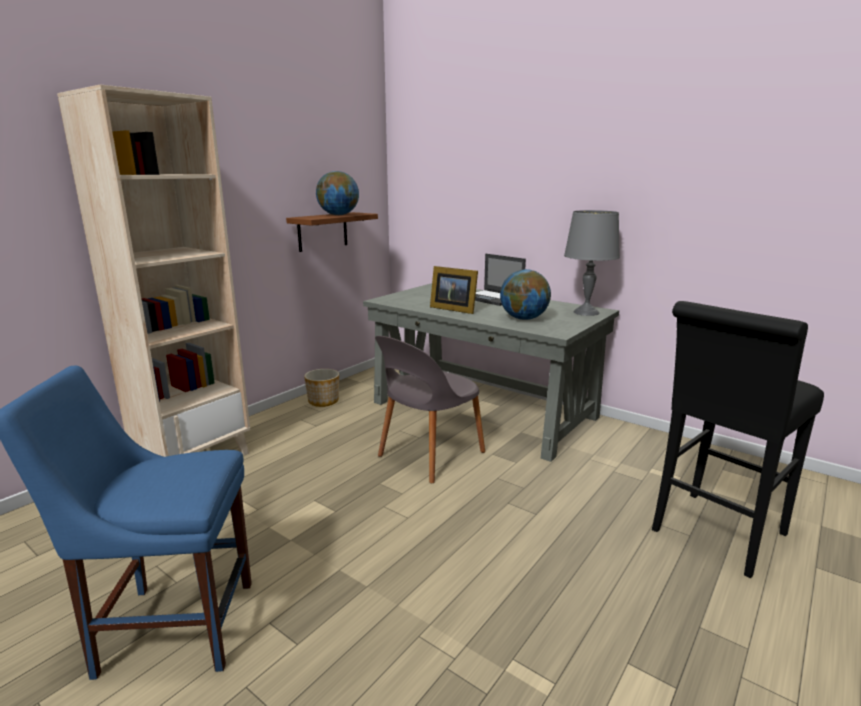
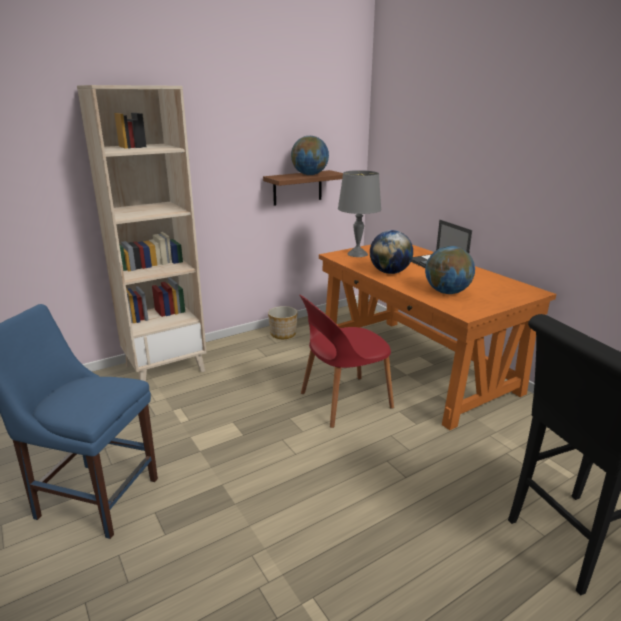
camera: 20 degrees right, 5 degrees up
(429, 455) = (343, 401): grey chair -> red chair
(453, 309) = (389, 272): picture frame -> globe
(483, 409) = (416, 366): grey desk -> orange desk
(585, 312) = (517, 292): grey table lamp -> grey table lamp (357, 254)

